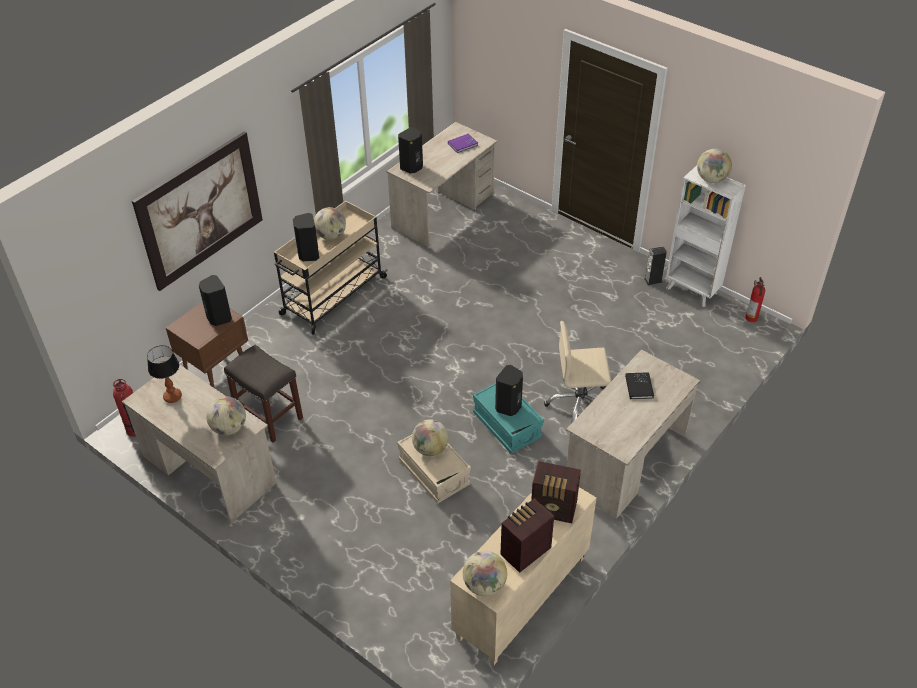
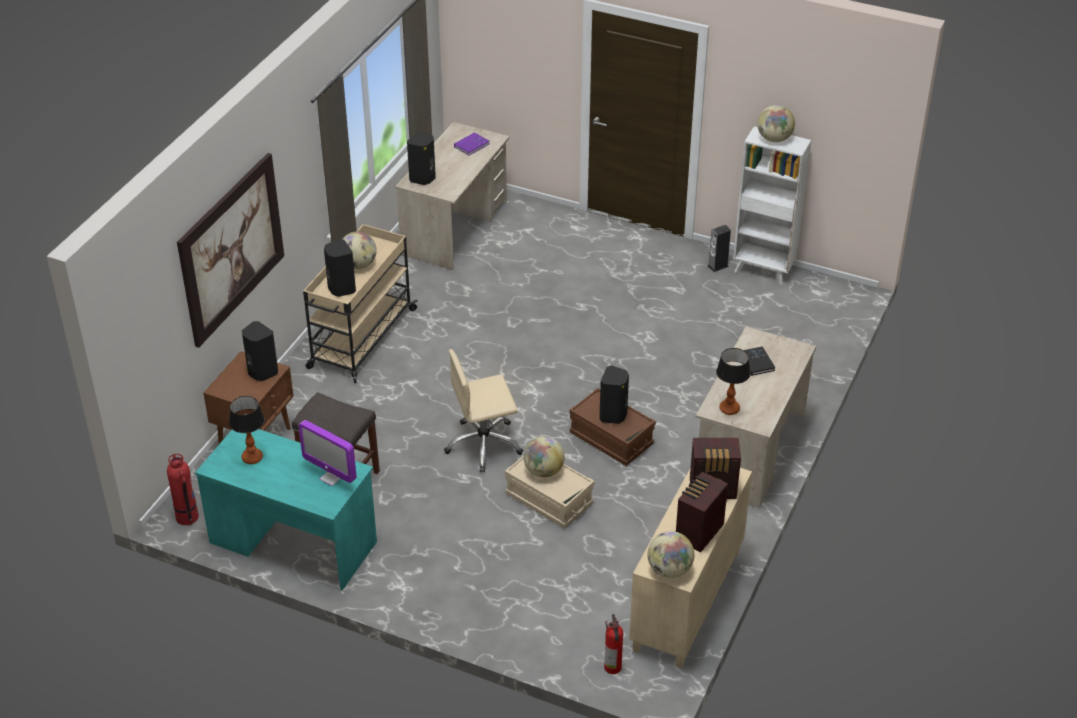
camera: 15 degrees left, 5 degrees down
(209, 469) = (293, 542): beige desk -> turquoise desk
(229, 428) = (331, 477): globe -> monitor
(507, 425) = (611, 439): turquoise storage box -> brown storage box
(579, 404) = (681, 404): beige office chair -> beige office chair (483, 445)
(599, 428) = (729, 408): none -> table lamp
(751, 318) = (835, 288): fire extinguisher -> fire extinguisher (613, 668)

